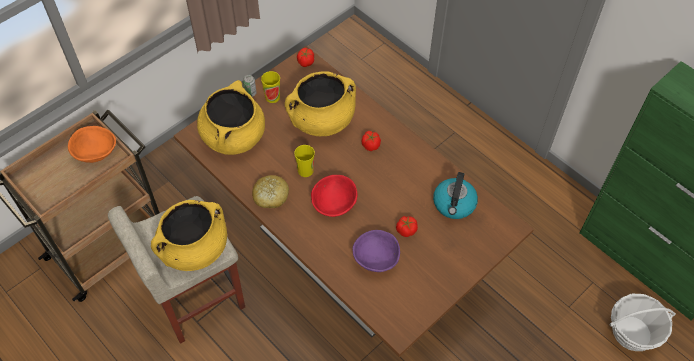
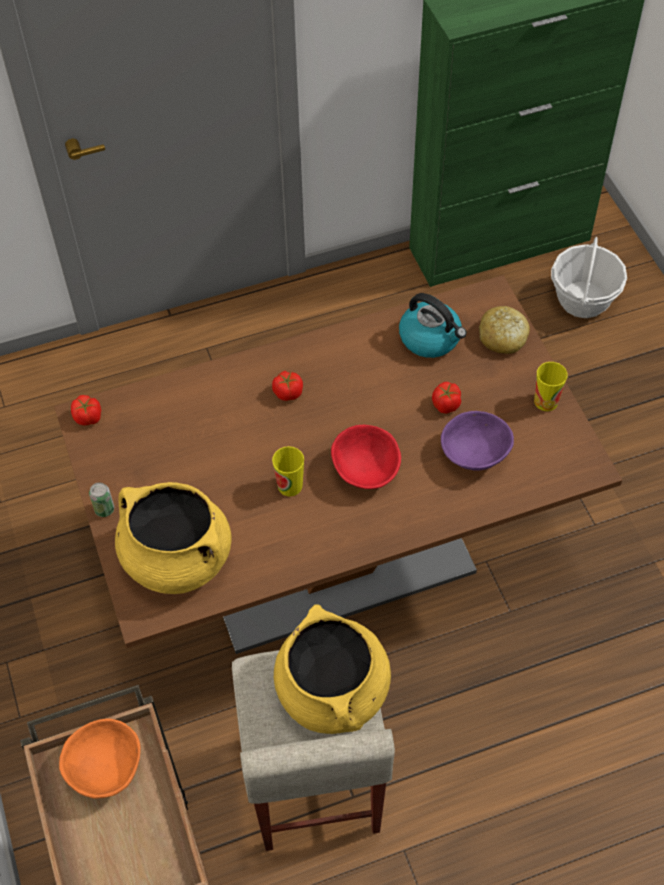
camera: 65 degrees left, 0 degrees up
(270, 196) = (312, 544): bread -> bread (502, 337)
(272, 97) = (130, 482): cup -> cup (546, 401)
(321, 120) = (211, 435): yellow cooking pot -> none

